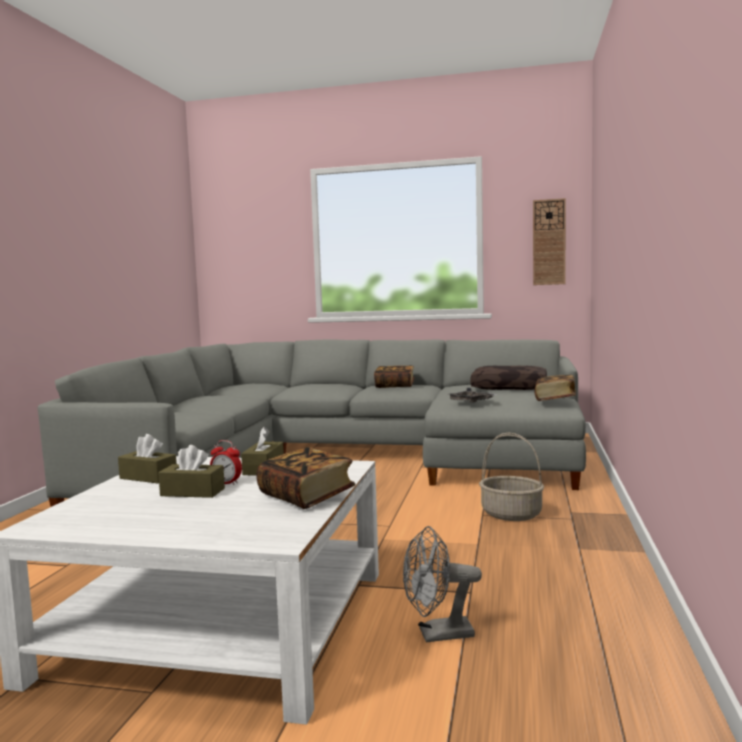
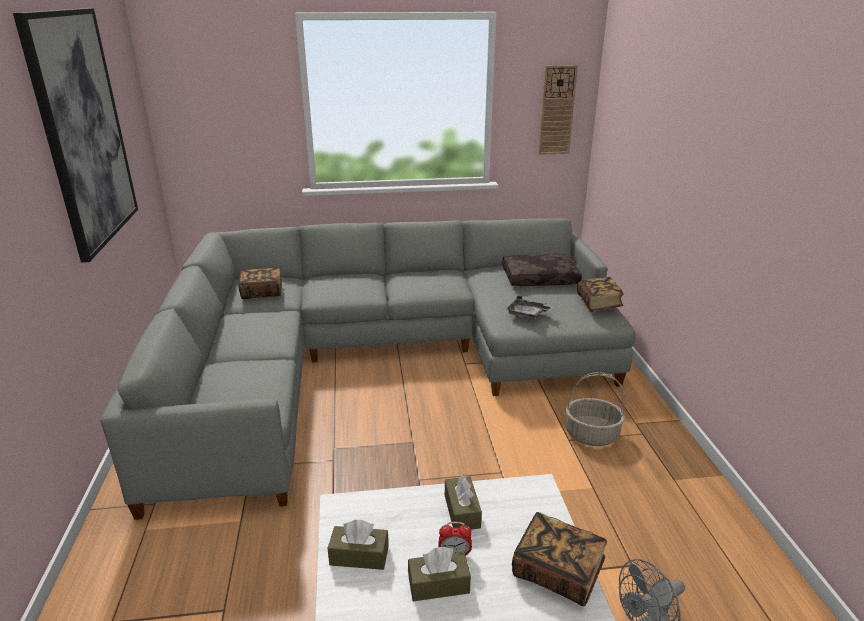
camera: 20 degrees left, 20 degrees up
(113, 229) = (83, 130): none -> picture
(395, 386) = (424, 278): book -> book (262, 292)

